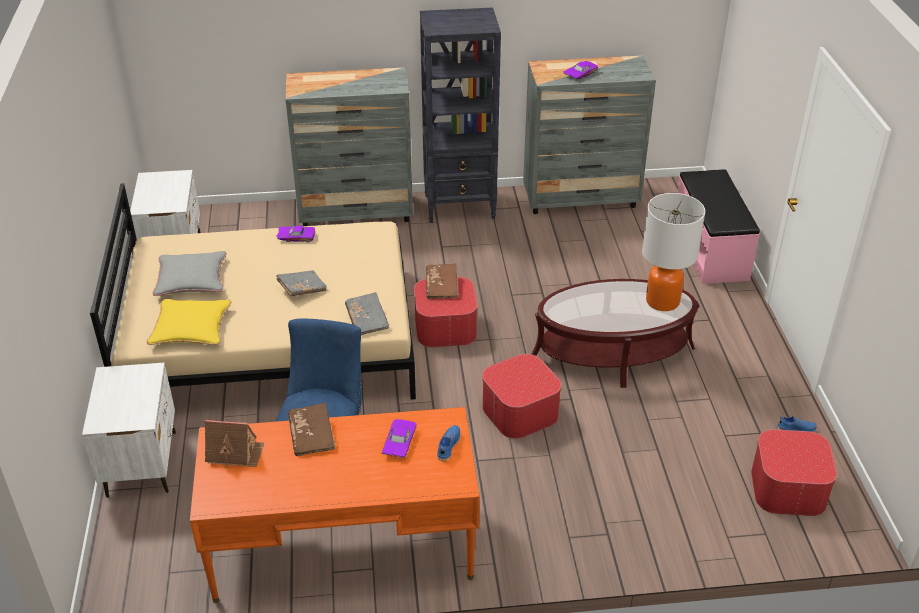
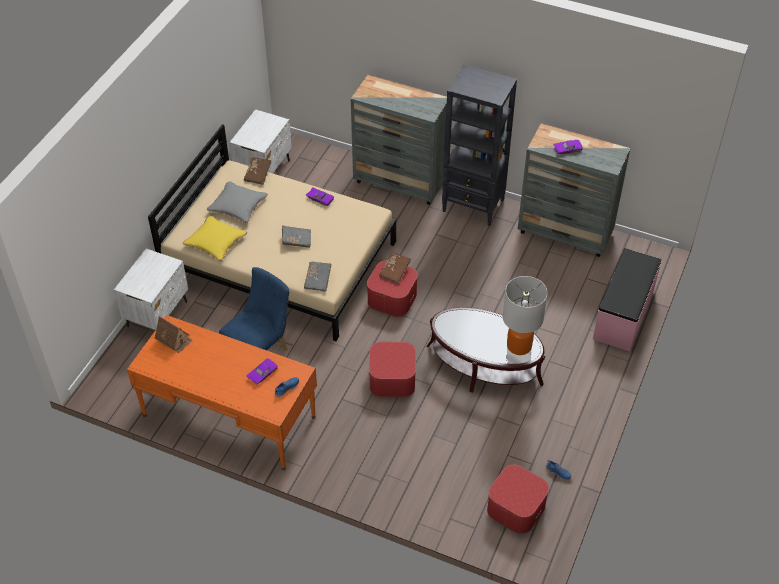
camera: 30 degrees right, 10 degrees up
(312, 436) = (219, 347): brown book -> brown book (258, 174)

